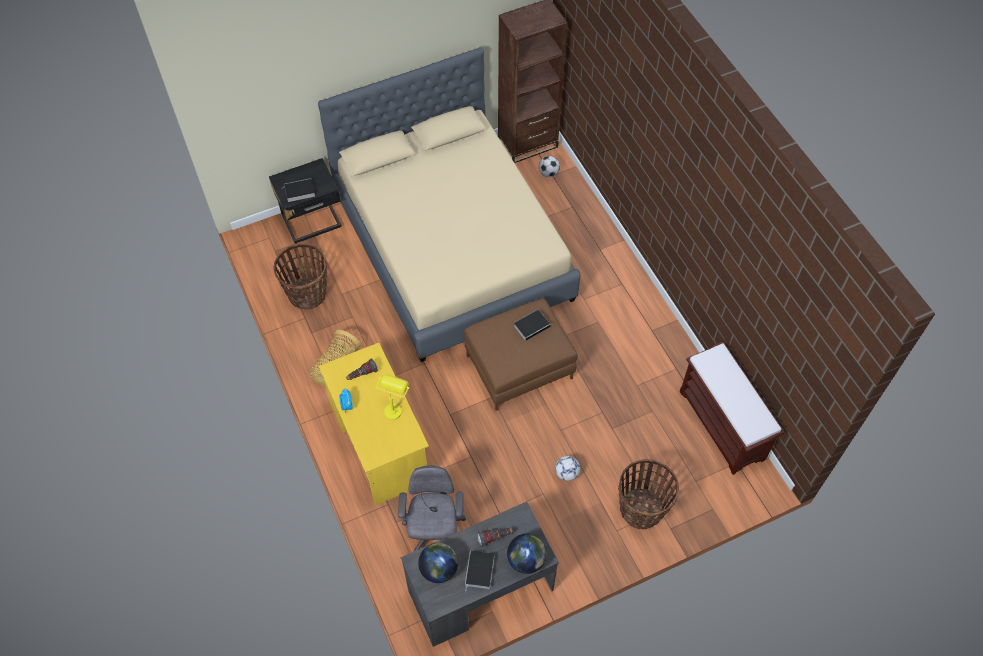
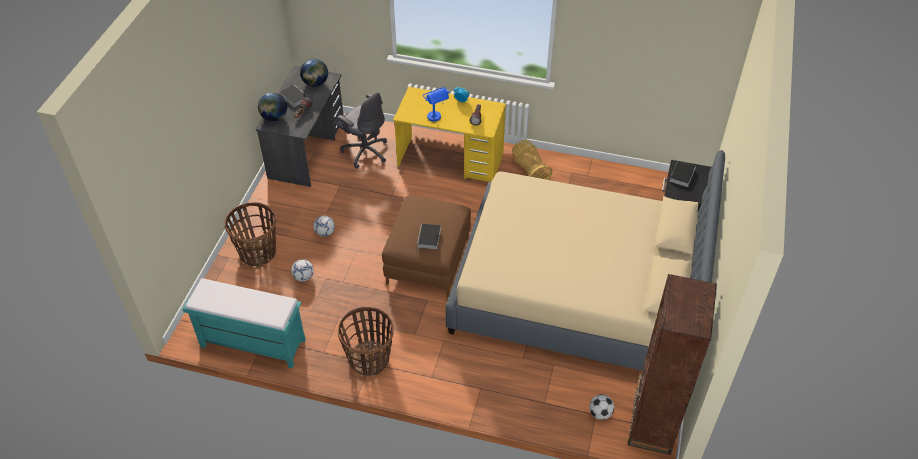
camera: 130 degrees right, 10 degrees down
(307, 293) = (609, 187): basket -> basket (369, 359)
(394, 406) = (436, 119): yellow table lamp -> blue table lamp
(627, 446) = (303, 277): none -> football
(722, 425) = (252, 343): brown bench -> turquoise bench

